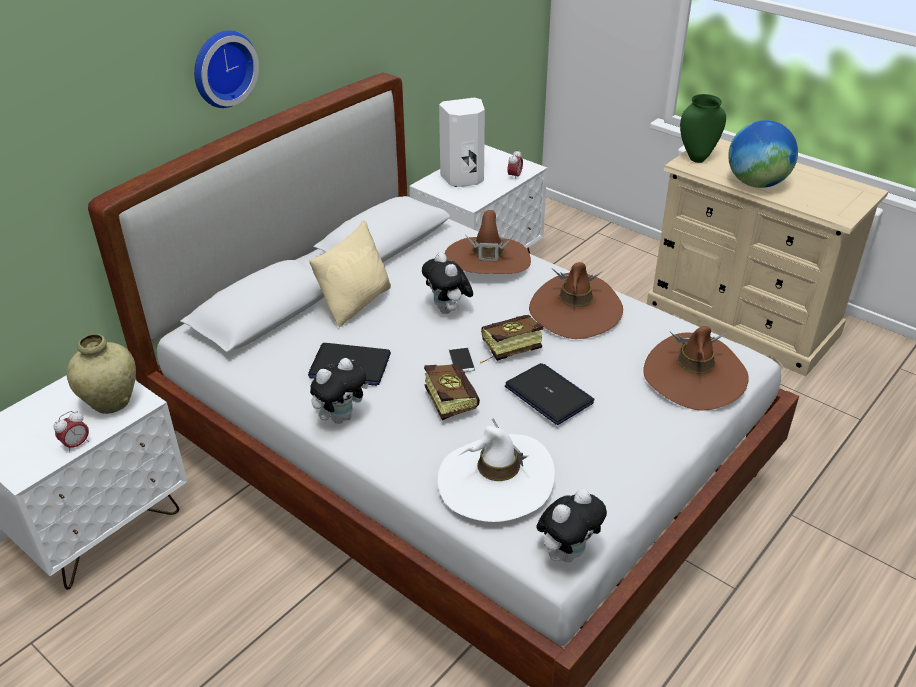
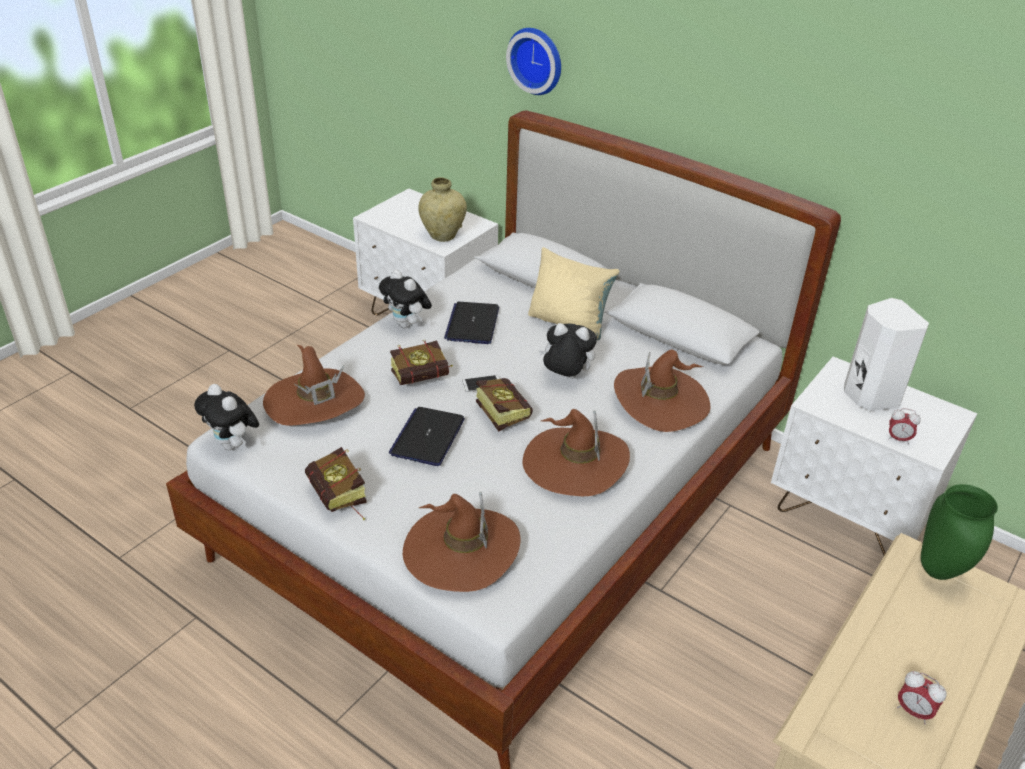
camera: 85 degrees right, 0 degrees up
(76, 445) = (398, 229): alarm clock -> alarm clock (913, 711)
(222, 68) = (662, 87): wall clock -> wall clock (537, 60)
(448, 310) = (565, 377): plush toy -> plush toy turned 45 degrees clockwise
(495, 481) = (314, 401): white hat -> brown hat
(549, 395) = (427, 437): laptop -> laptop turned 150 degrees clockwise
(646, 454) = (340, 500): none -> book
(756, 183) = (885, 635): globe -> none

